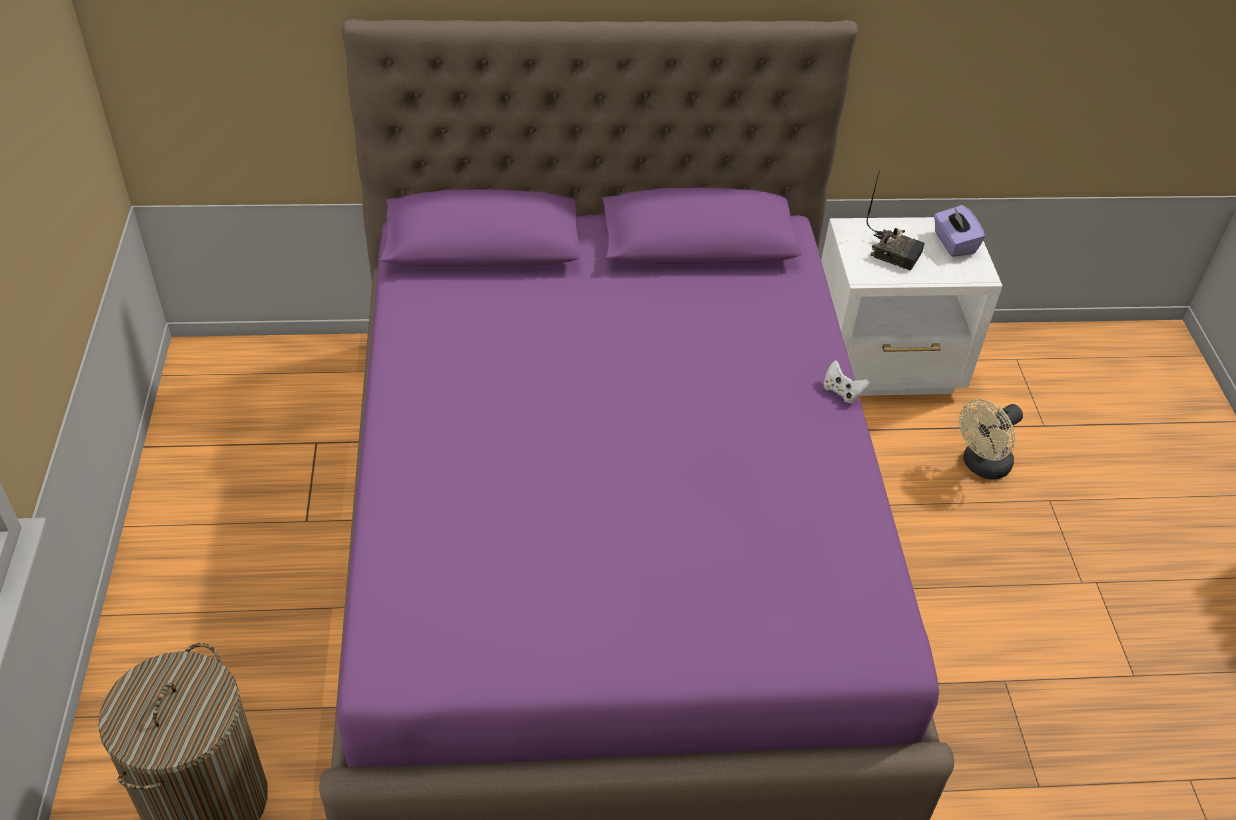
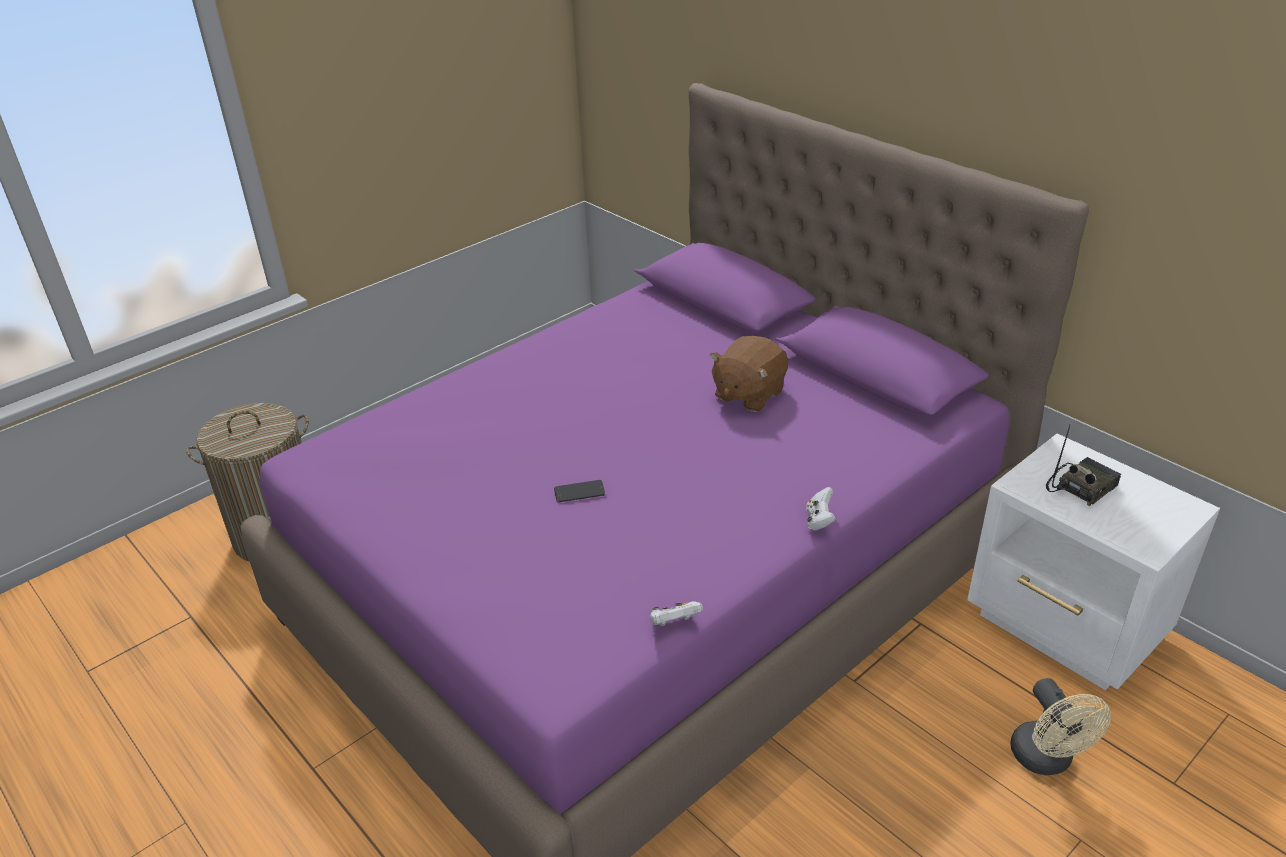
camera: 55 degrees right, 10 degrees down
(644, 323) = (748, 394): none -> brown plush toy
(664, 500) = (579, 492): none -> phone
(881, 541) = (674, 623): none -> white game controller
(895, 252) = (1081, 486): radio -> radio turned 120 degrees counterclockwise
(953, 243) = (1158, 513): purple tissue box -> none
(981, 466) = (1046, 760): beige fan -> beige fan turned 120 degrees counterclockwise

